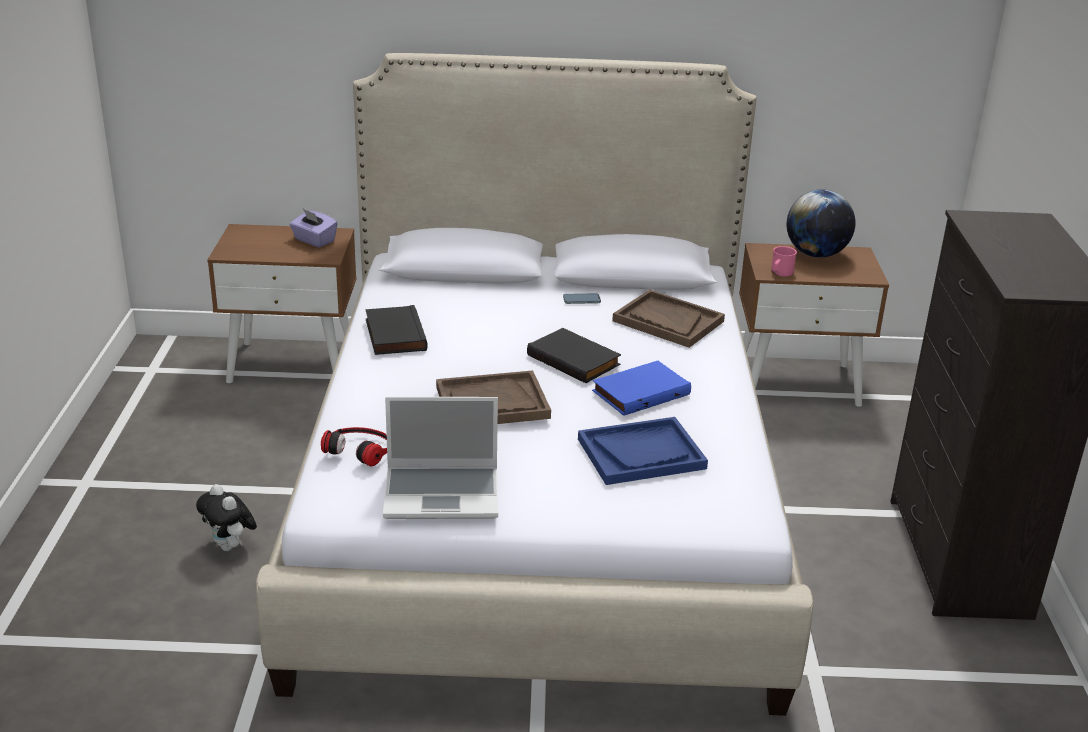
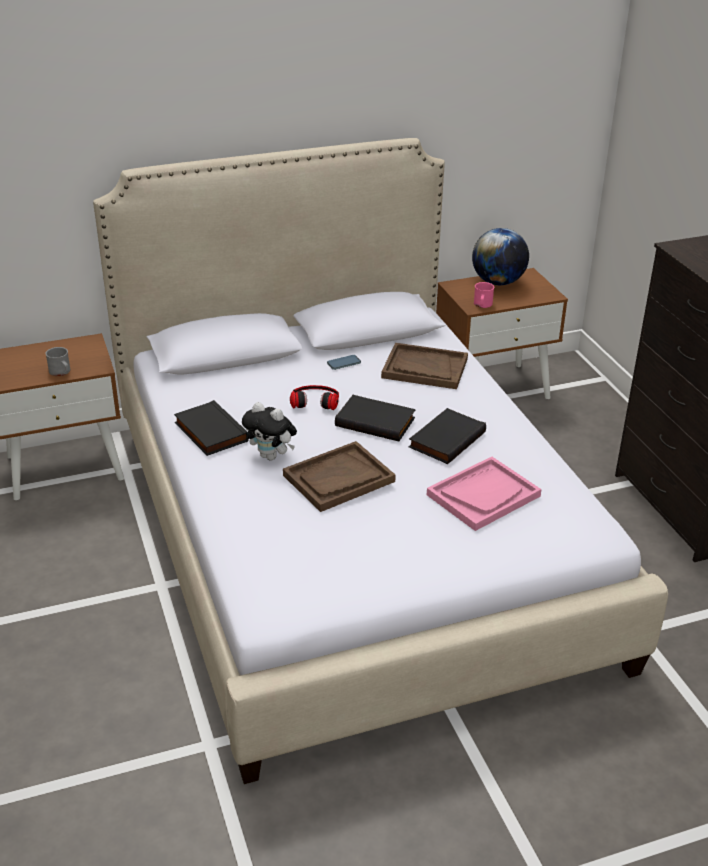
camera: 20 degrees left, 5 degrees up
(230, 547) = (118, 658): plush toy -> plush toy (271, 456)
(289, 255) = (61, 372): none -> grey mug
(314, 240) = (74, 353): purple tissue box -> none
(360, 448) = (259, 550): headphones -> headphones (315, 400)
(443, 493) = (356, 574): laptop -> none
(640, 392) = (446, 439): blue book -> black book
(641, 453) = (483, 495): blue tray -> pink tray

